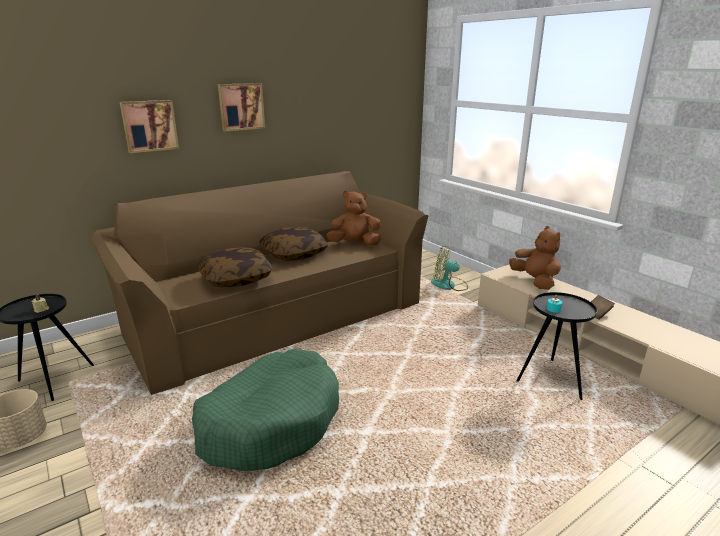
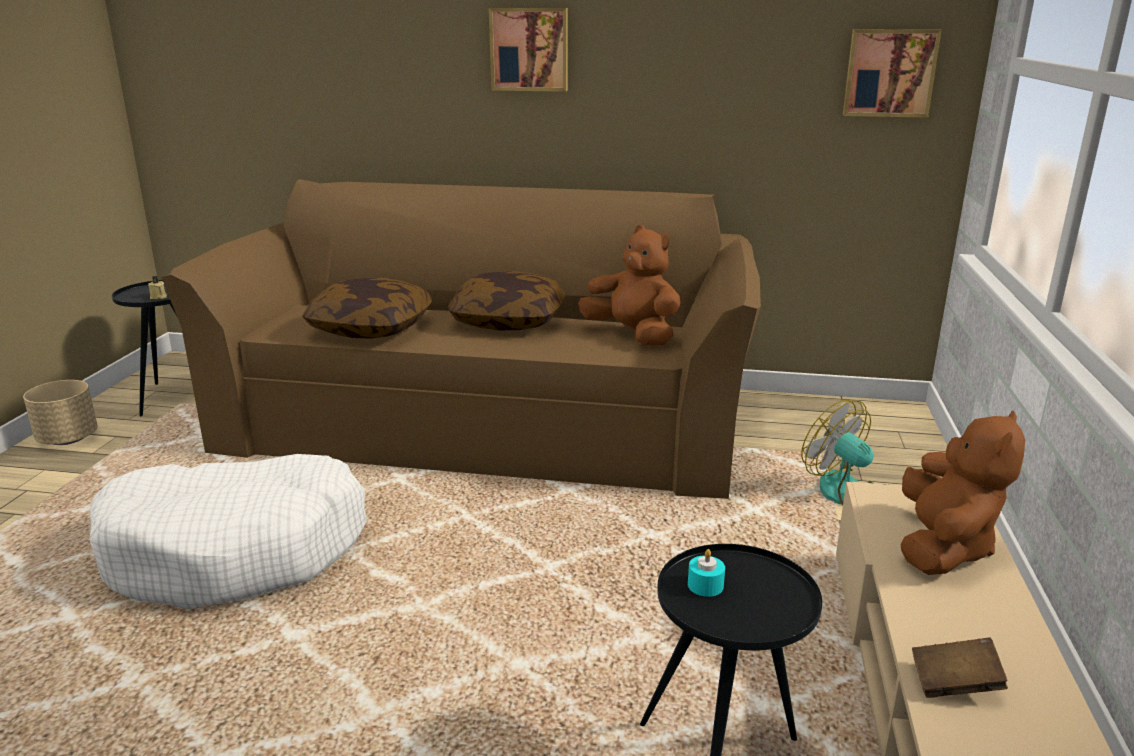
camera: 45 degrees right, 0 degrees up
(149, 126) = (381, 71): picture -> picture (889, 73)
(271, 422) = (237, 551): green dog bed -> white dog bed

